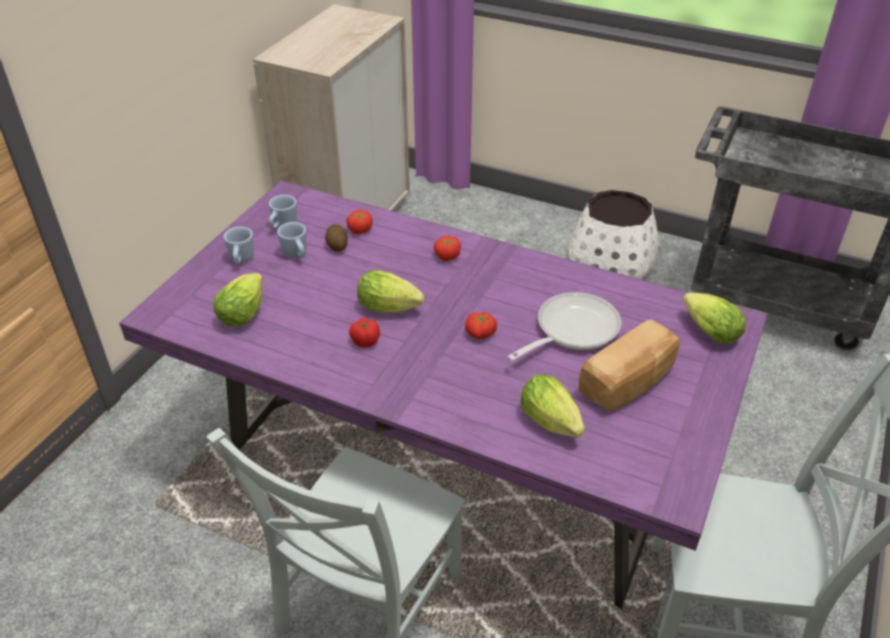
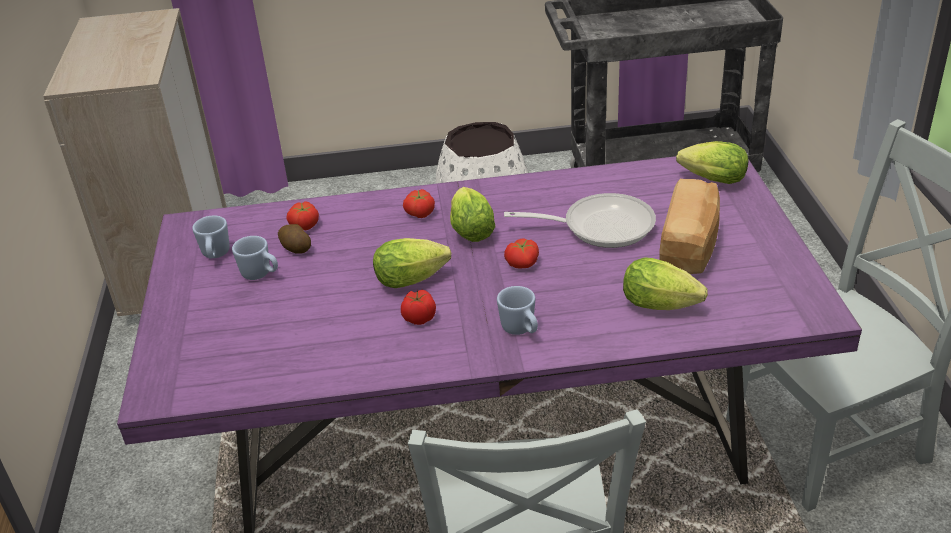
camera: 30 degrees left, 5 degrees down
(241, 260) = (202, 304): blue mug -> blue mug (521, 330)
(245, 312) = (260, 348): lettuce -> lettuce (470, 229)
(571, 330) = (600, 226): frying pan -> frying pan turned 75 degrees clockwise

